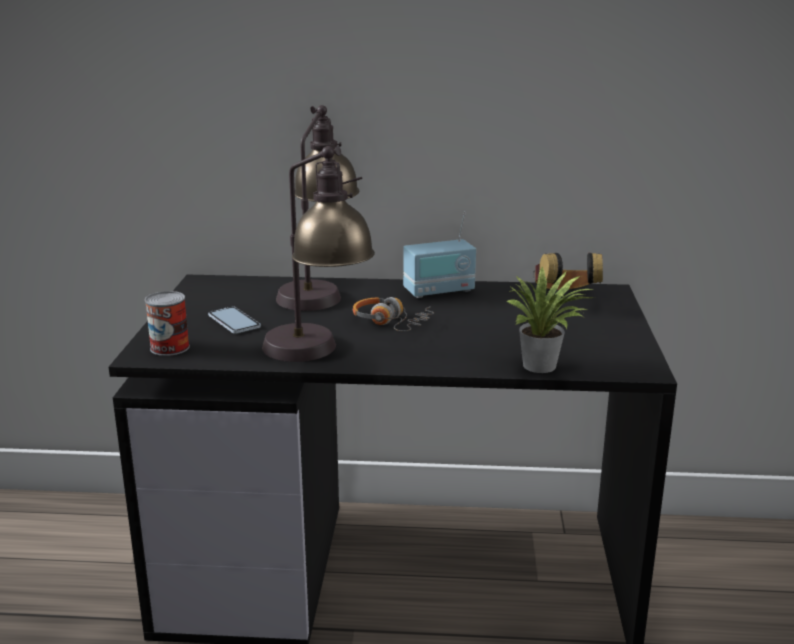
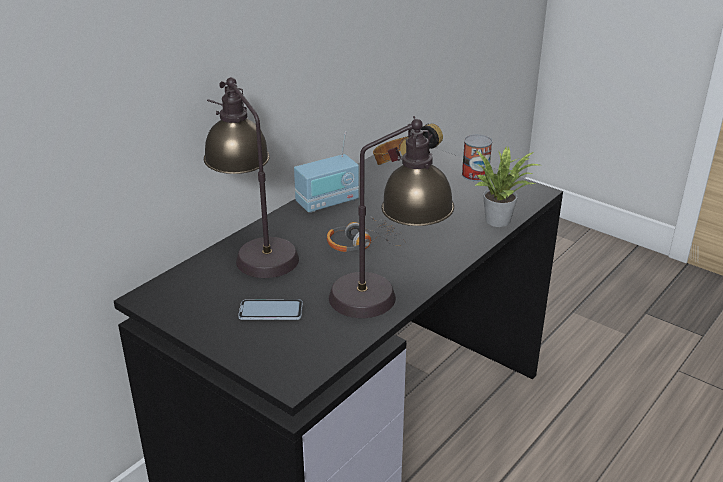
camera: 55 degrees left, 10 degrees up
(170, 347) = (290, 361): can -> can (475, 175)
(439, 291) = (327, 202): radio -> radio turned 45 degrees clockwise

